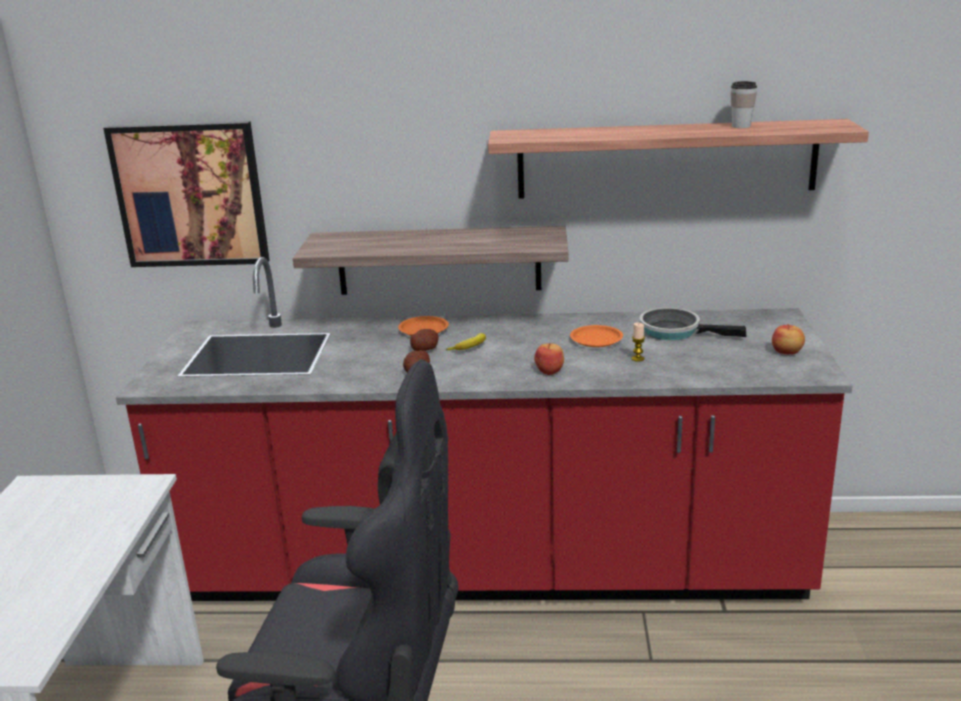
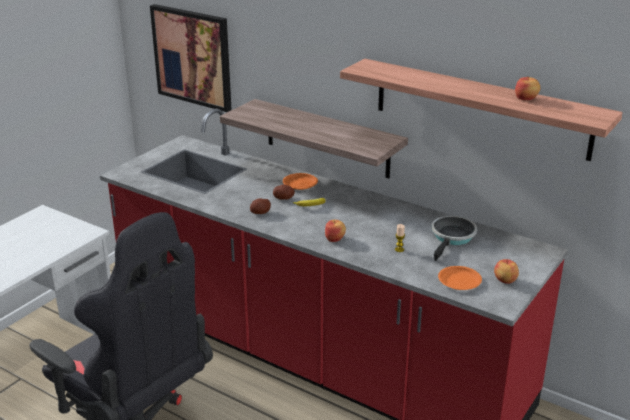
camera: 30 degrees right, 5 degrees up
(596, 339) = (392, 226): orange plate -> orange plate (459, 281)
(675, 331) = (452, 238): frying pan -> frying pan turned 60 degrees clockwise
(741, 126) = (526, 98): cup -> apple

